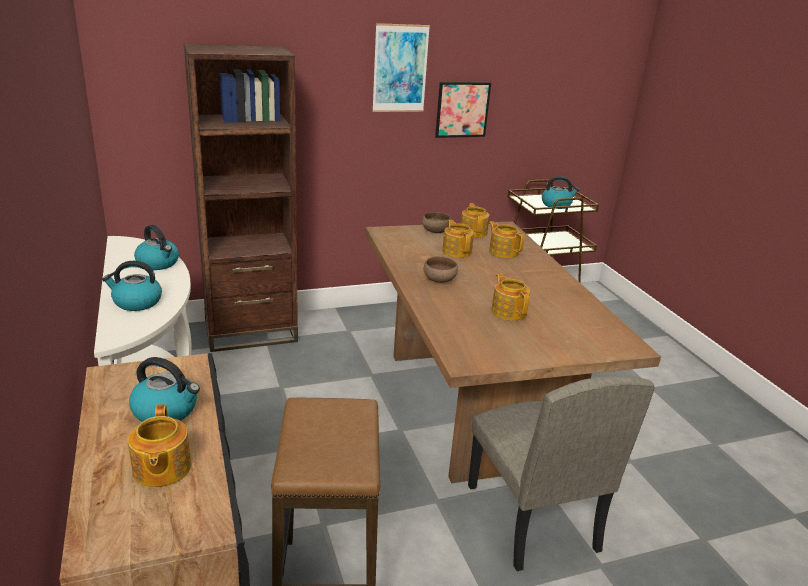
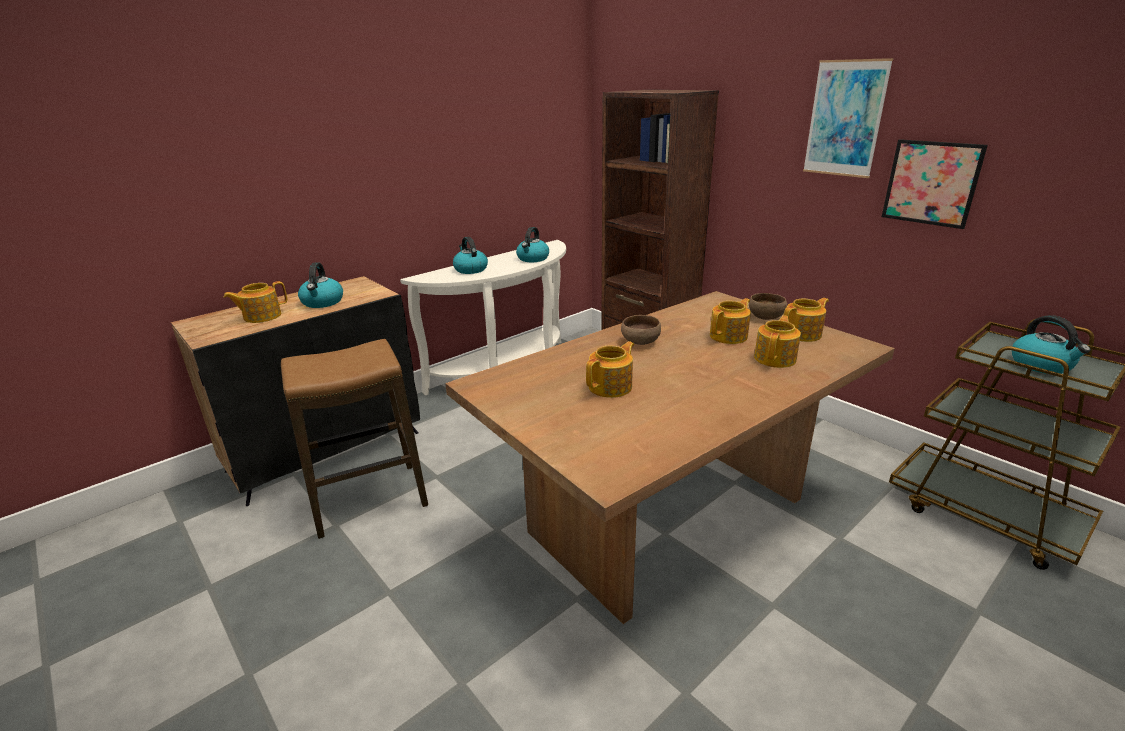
camera: 70 degrees right, 0 degrees up
(530, 517) = (510, 603): beige chair -> none

